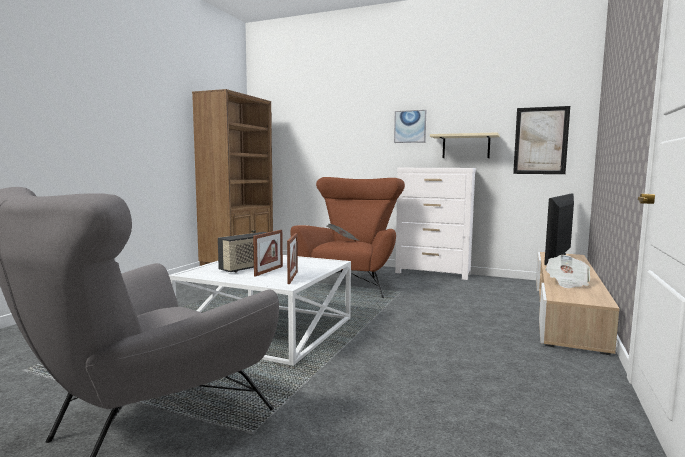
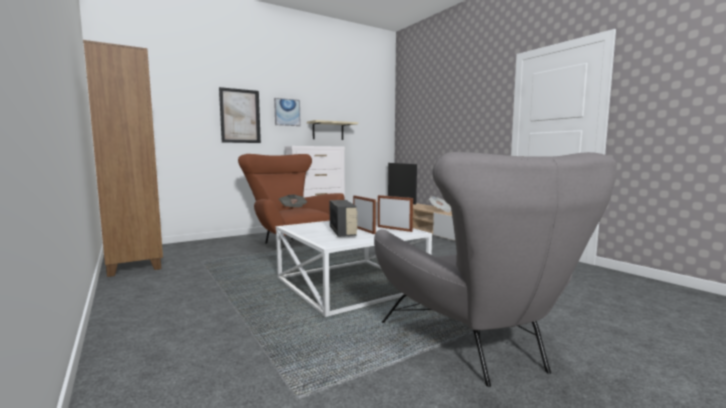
camera: 55 degrees left, 0 degrees up
(540, 140) = (370, 129): picture -> picture (240, 116)

